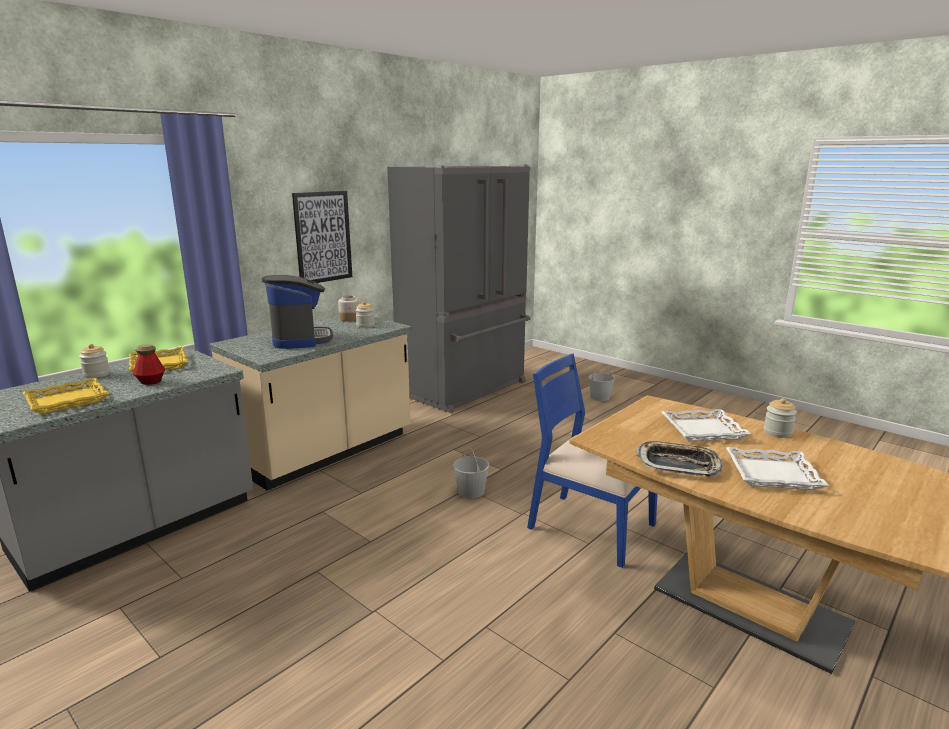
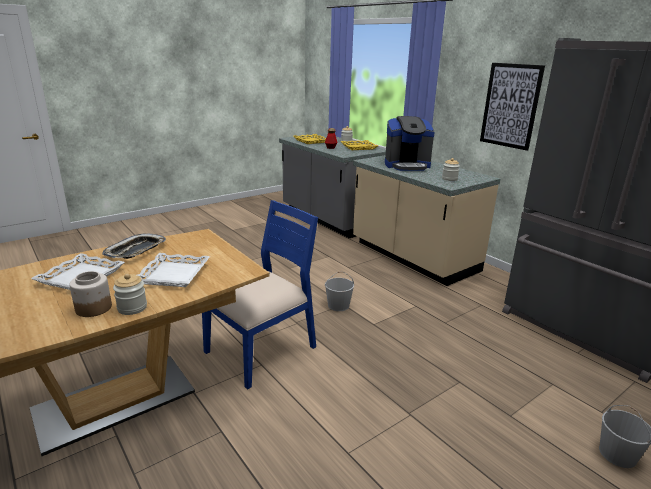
camera: 100 degrees right, 5 degrees up
(350, 319) = (471, 176): jar -> jar (93, 308)

